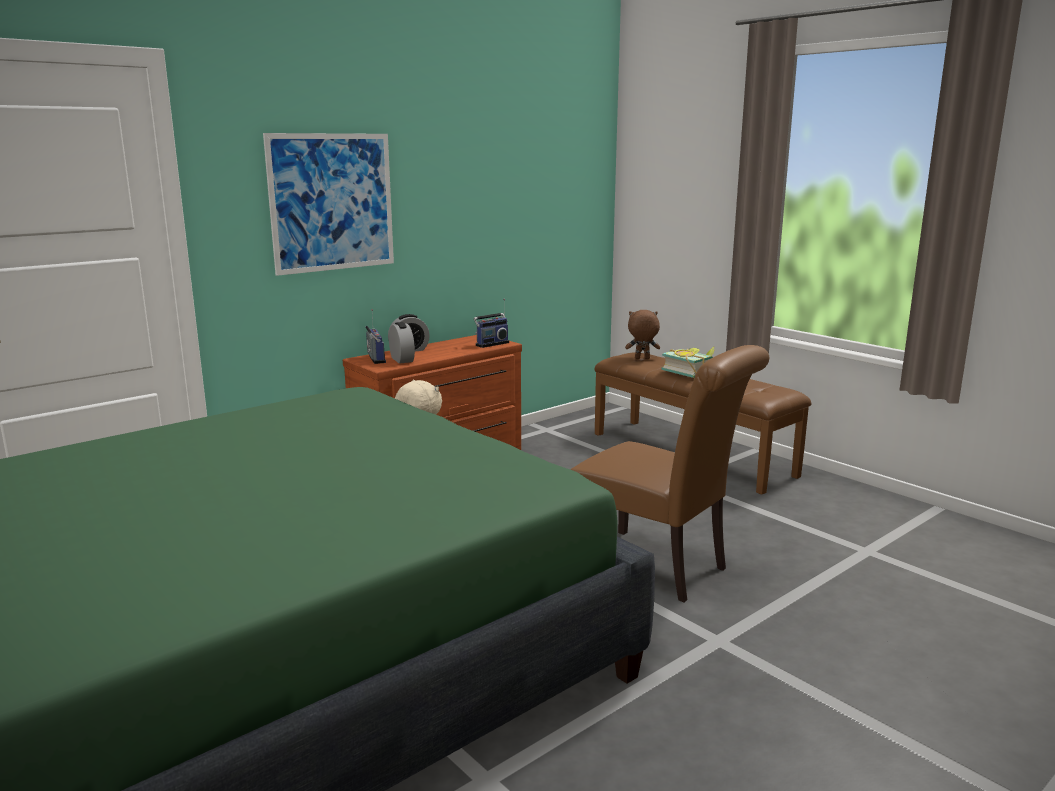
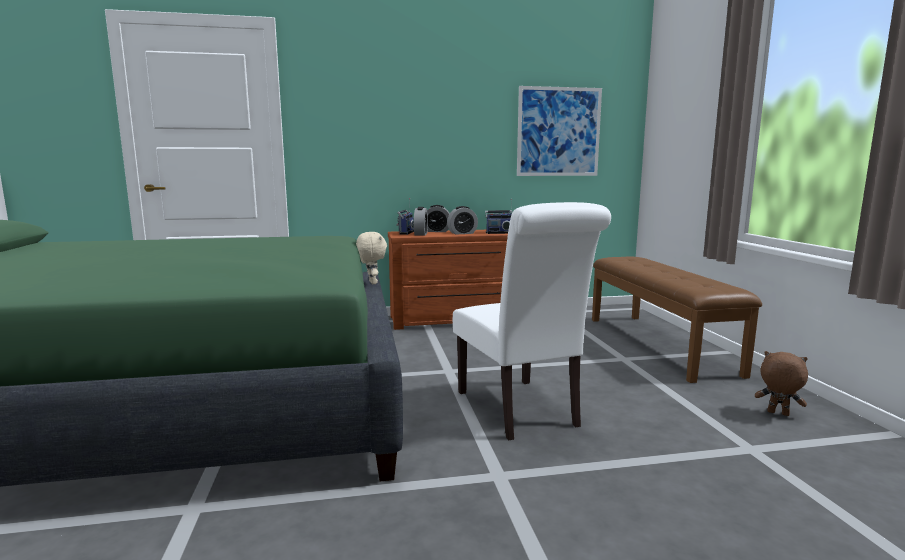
camera: 30 degrees right, 5 degrees down
(332, 202) = (386, 121): picture -> picture (558, 132)
(450, 351) = (462, 233): none -> alarm clock
(642, 358) = (633, 259): brown plush toy -> brown plush toy (777, 413)
(658, 567) = (521, 411): brown chair -> white chair
(690, 373) = (659, 270): book -> none

